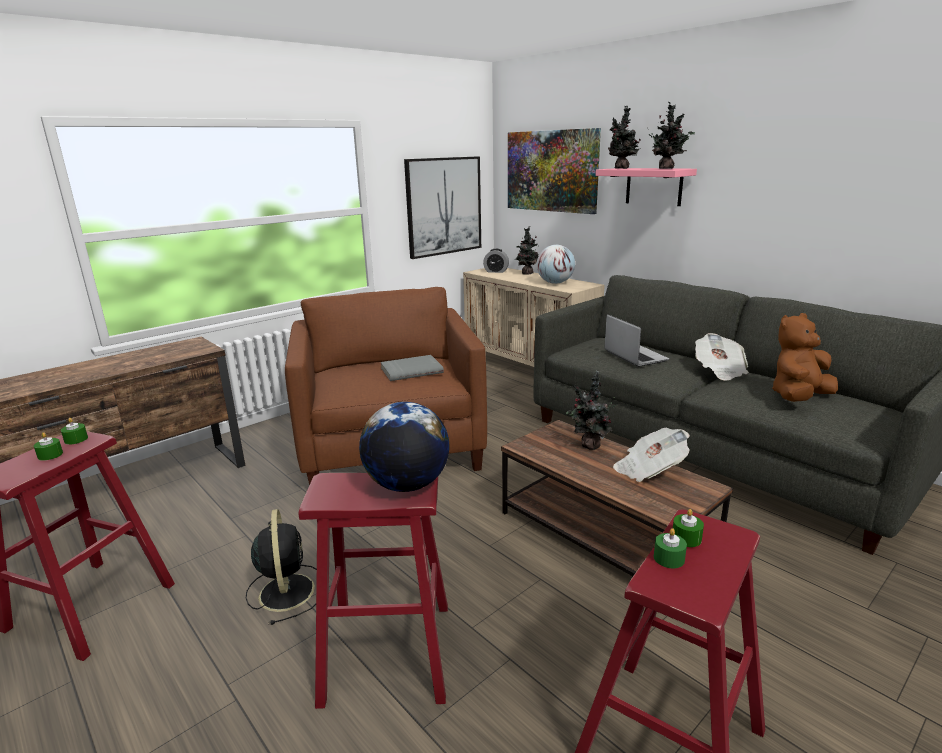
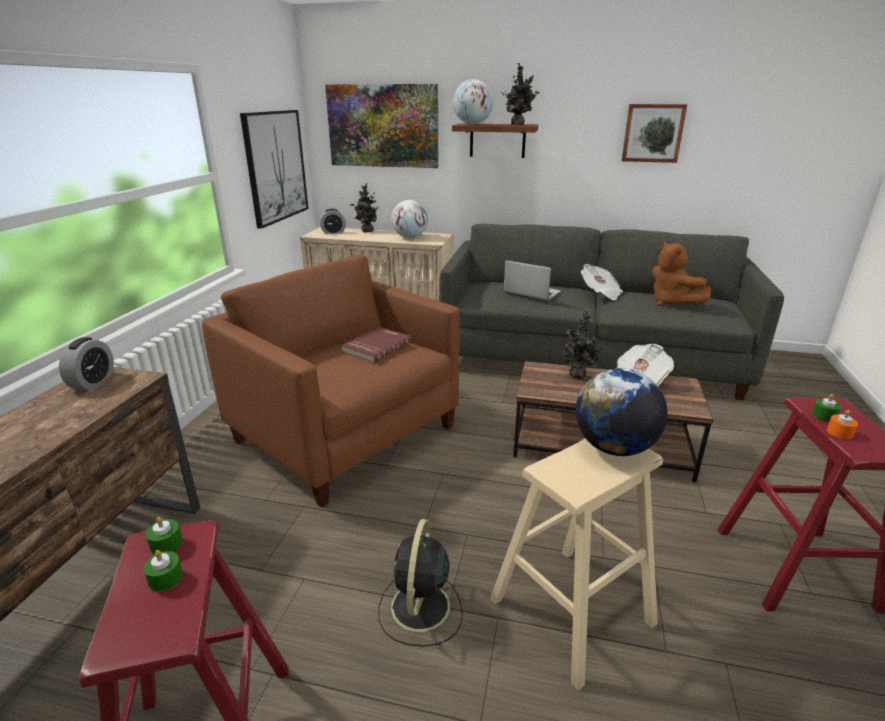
camera: 35 degrees left, 5 degrees up
(183, 346) = (93, 382): none -> alarm clock
(286, 590) = (420, 609): black fan -> black fan turned 120 degrees counterclockwise
(387, 652) = (571, 611): red stool -> beige stool
(411, 370) = (376, 346): grey book -> red book
(621, 168) = (472, 124): potted plant -> globe
(654, 186) = (497, 140): pink shelf -> brown shelf
(669, 558) = (839, 432): green candle -> orange candle
(798, 398) = (671, 303): brown plush toy -> brown plush toy turned 45 degrees counterclockwise
(836, 179) = (652, 133): none -> picture

